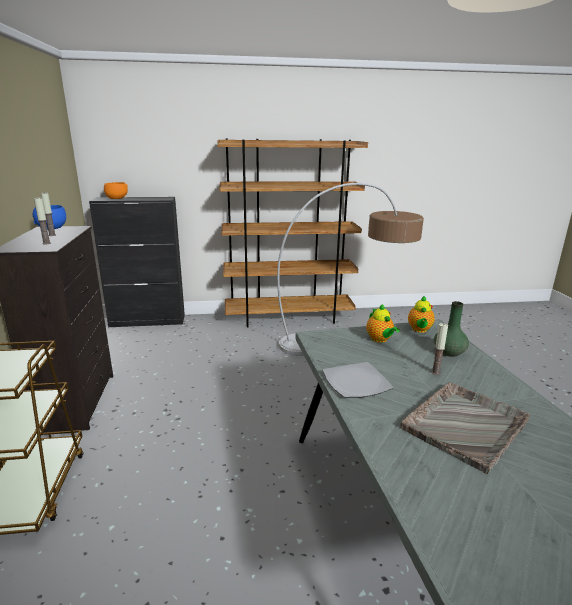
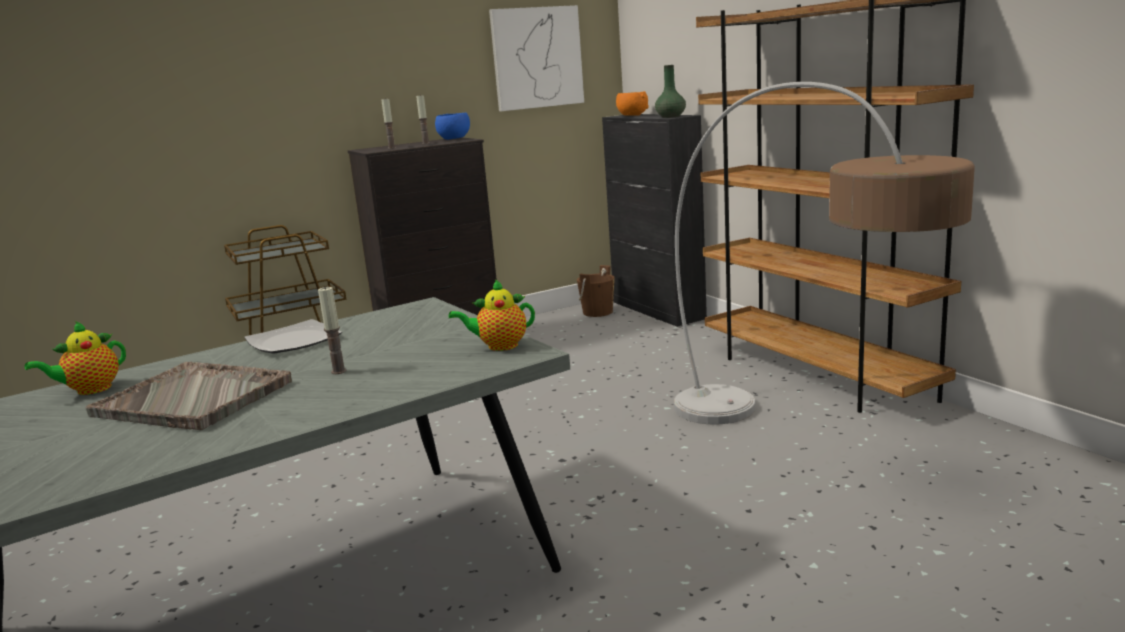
camera: 70 degrees right, 5 degrees down
(50, 157) = (537, 58): none -> picture
(117, 335) = (597, 312): none -> brown bucket
(380, 339) = (437, 332): teapot -> teapot (90, 390)
(448, 352) = (418, 371): green vase -> green vase (670, 117)

